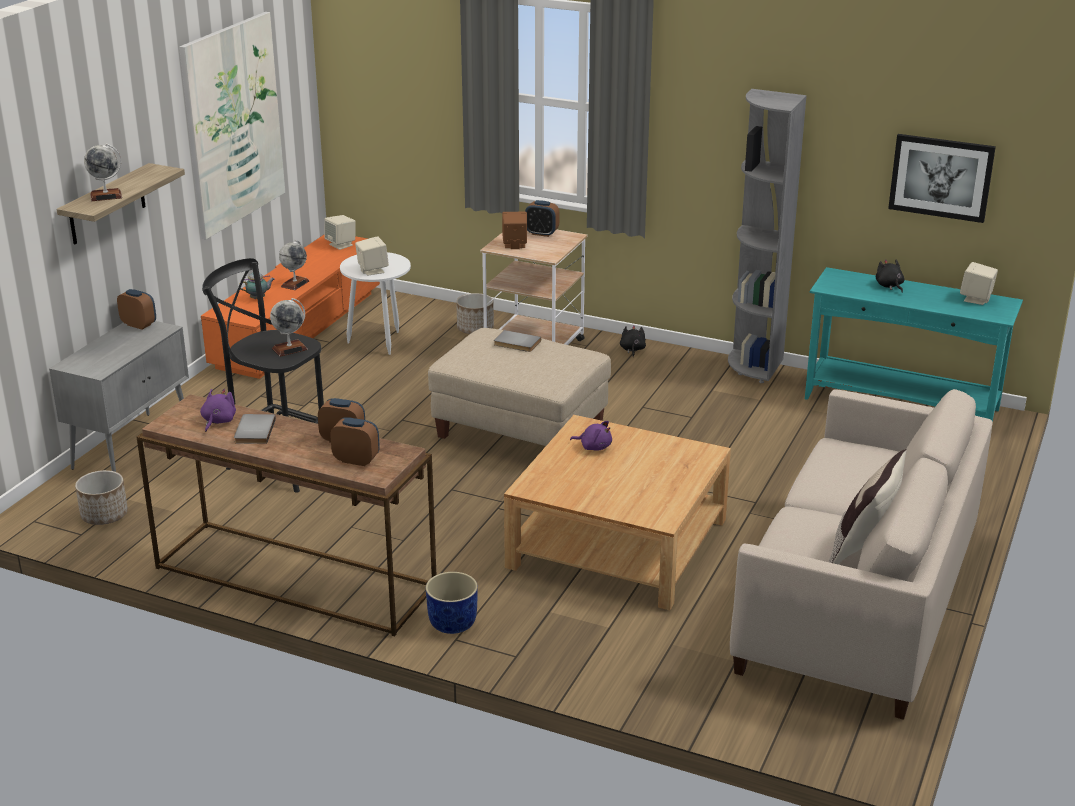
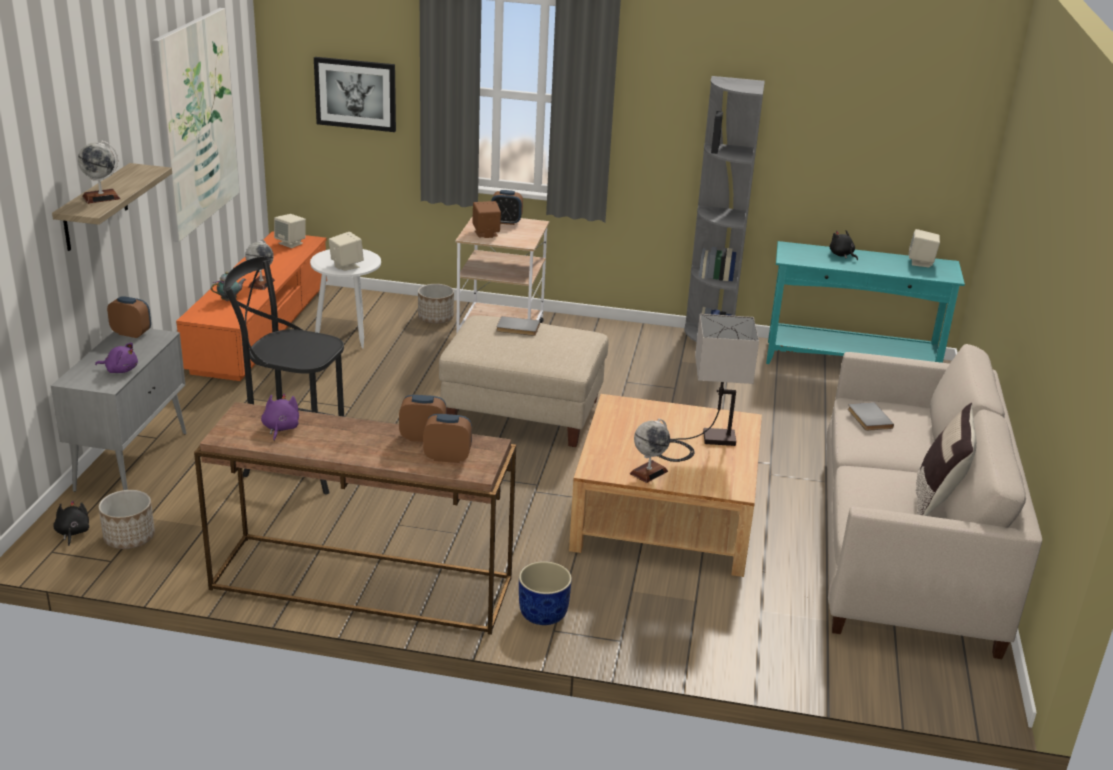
camera: 15 degrees left, 0 degrees up
(253, 431) = (323, 436): grey book -> grey book (868, 418)
(289, 349) = (312, 348): globe -> globe (648, 472)
(594, 447) = (636, 423): purple plush toy -> purple plush toy (120, 370)
(632, 350) = (591, 329): black plush toy -> black plush toy (72, 533)
(647, 471) = (698, 443): none -> table lamp
(941, 177) = (888, 153): picture -> picture (355, 94)

